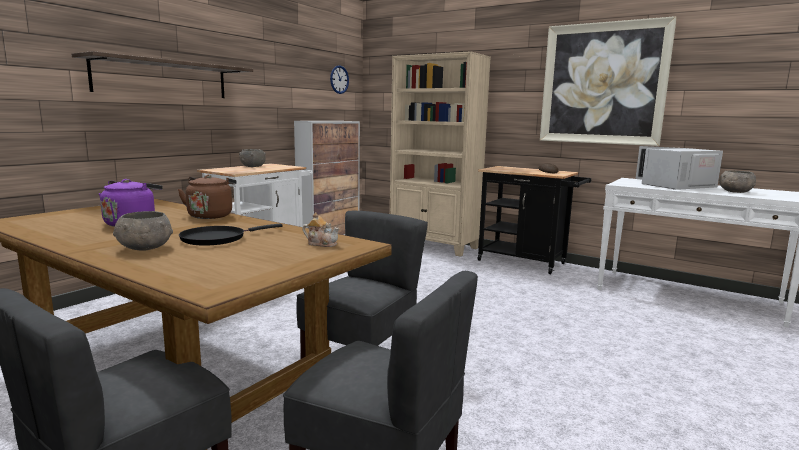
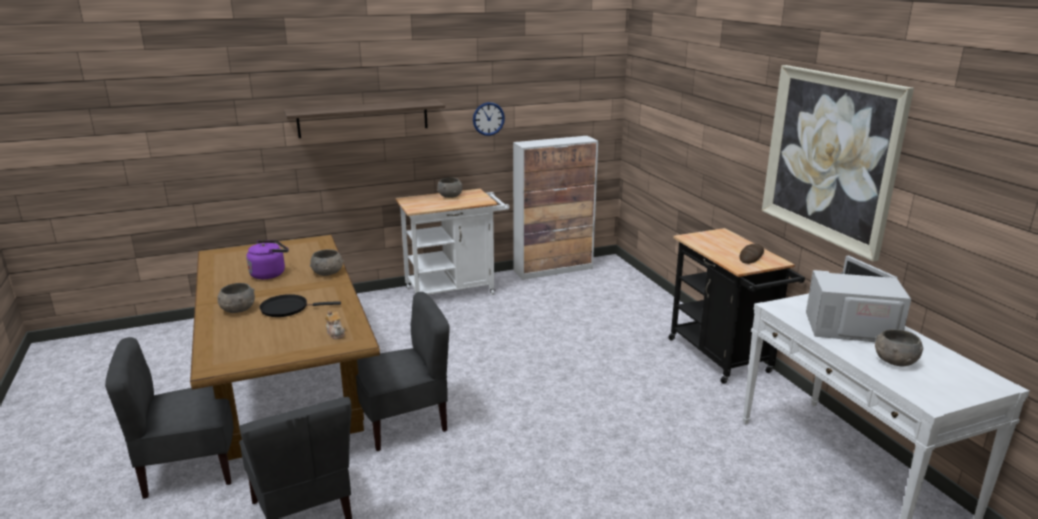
camera: 35 degrees right, 10 degrees up
(211, 215) = (328, 273): brown kettle -> grey bowl
(339, 79) = (585, 88): wall clock -> wall clock (488, 119)
(434, 246) = (653, 304): beige bookcase -> none

